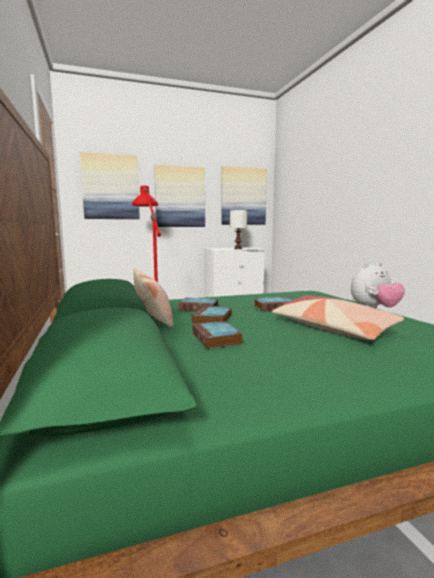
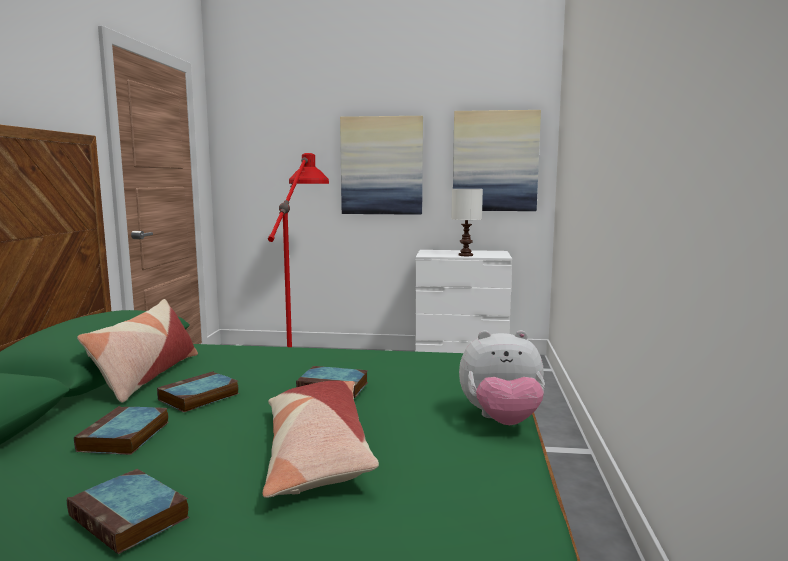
camera: 25 degrees right, 0 degrees up
(110, 187) = (277, 154): picture -> none
(199, 308) = (231, 370): book -> book (131, 517)

